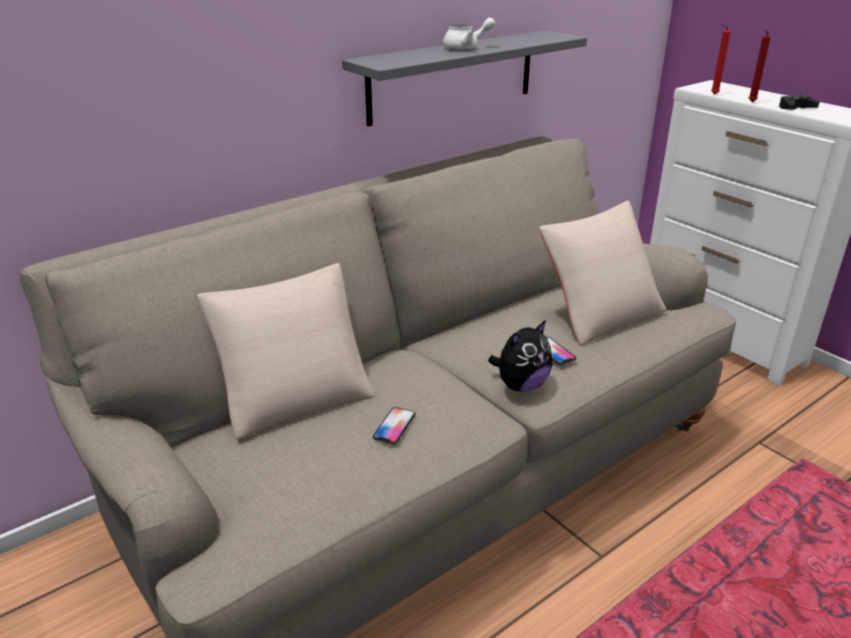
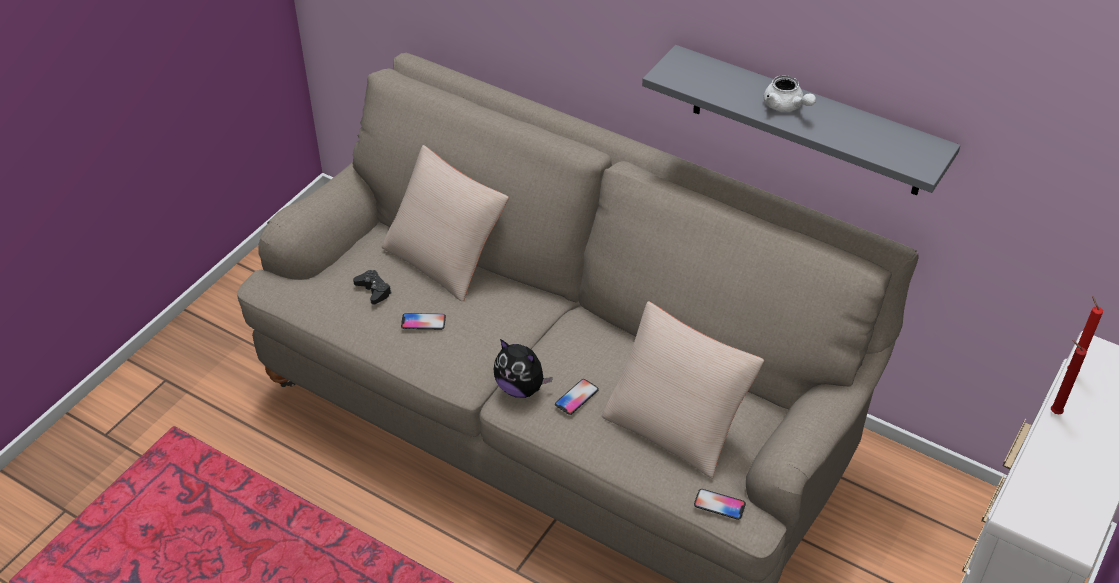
camera: 70 degrees right, 15 degrees up
(692, 316) = (719, 505): none -> phone
(796, 108) = (1054, 460): black game controller -> black game controller (373, 290)

